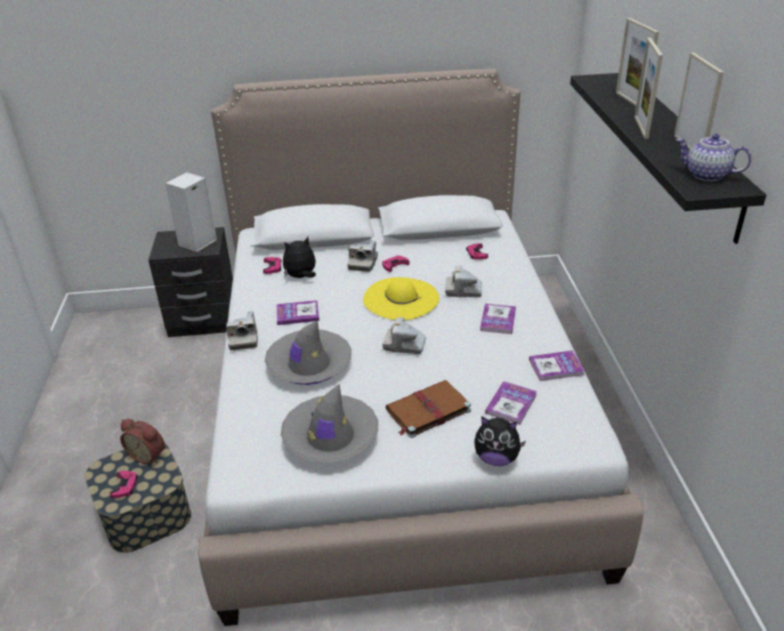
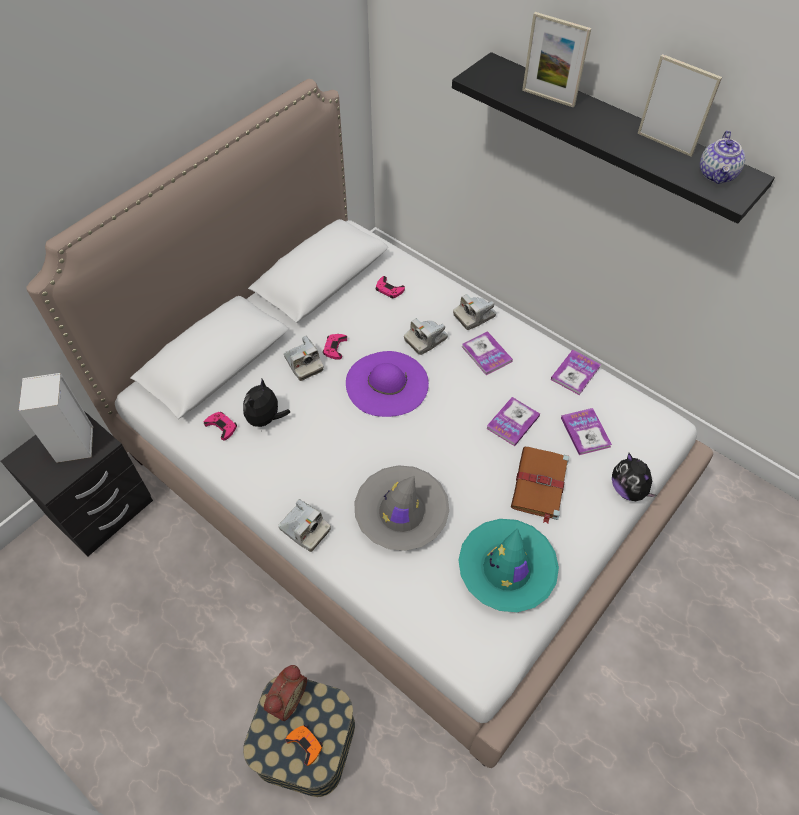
camera: 45 degrees left, 20 degrees up
(125, 486) = (305, 744): pink game controller -> orange game controller
(148, 455) = (286, 698): alarm clock -> alarm clock turned 45 degrees counterclockwise
(297, 314) = (319, 465): book -> book (513, 422)
(330, 437) = (506, 569): grey hat -> turquoise hat
(401, 298) = (387, 383): yellow hat -> purple hat
(404, 345) = (449, 432): camera -> camera (474, 316)
(496, 458) = (628, 489): plush toy -> plush toy turned 90 degrees clockwise
(641, 127) = (601, 133): picture frame -> none
(706, 175) = (717, 175): teapot -> teapot turned 60 degrees counterclockwise

